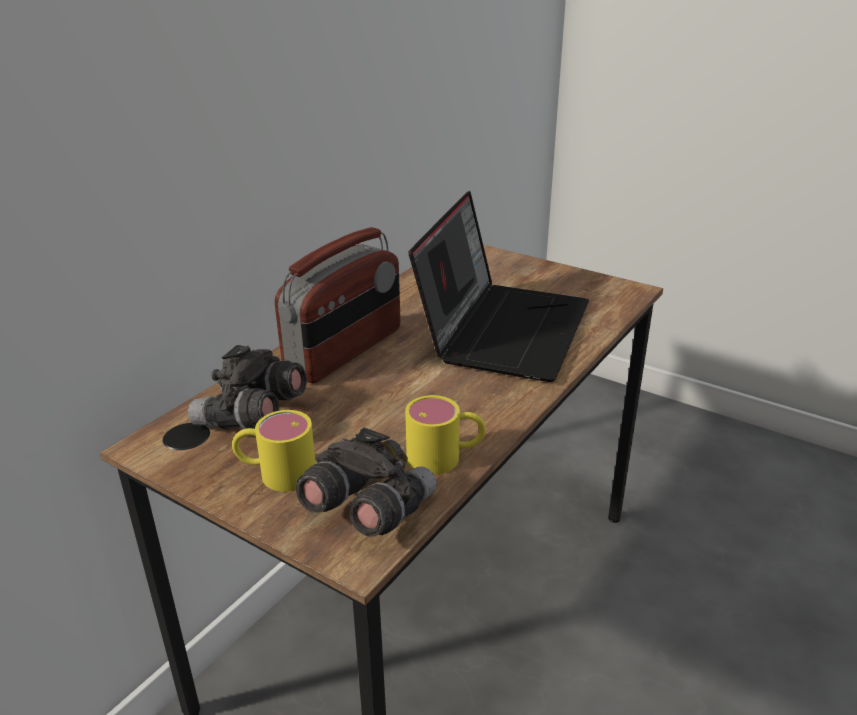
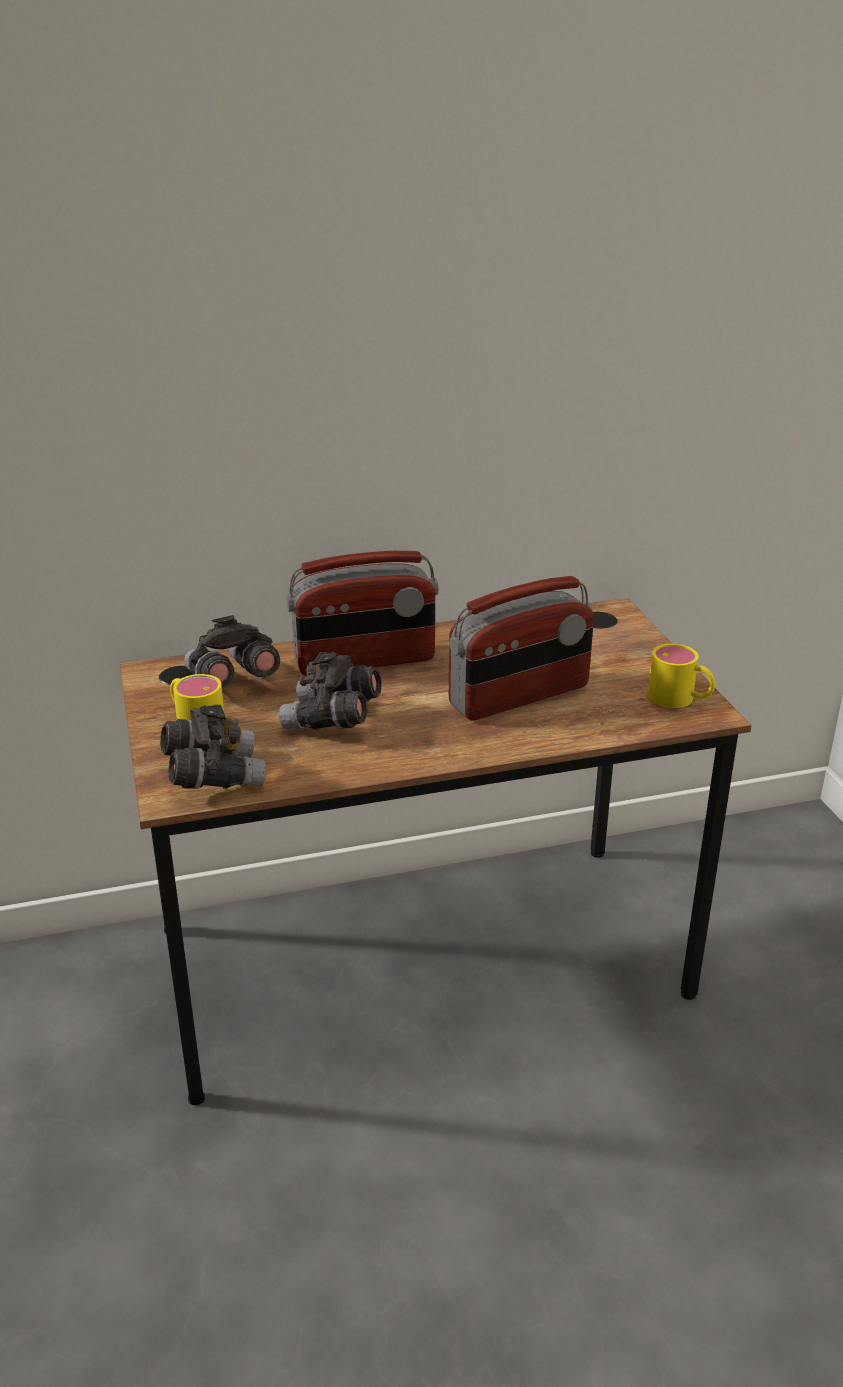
camera: 40 degrees right, 0 degrees up
(395, 409) = (332, 720): none -> grey binoculars
(445, 457) = (313, 768): yellow mug -> yellow mug (680, 699)
(503, 329) = (520, 696): laptop -> radio

